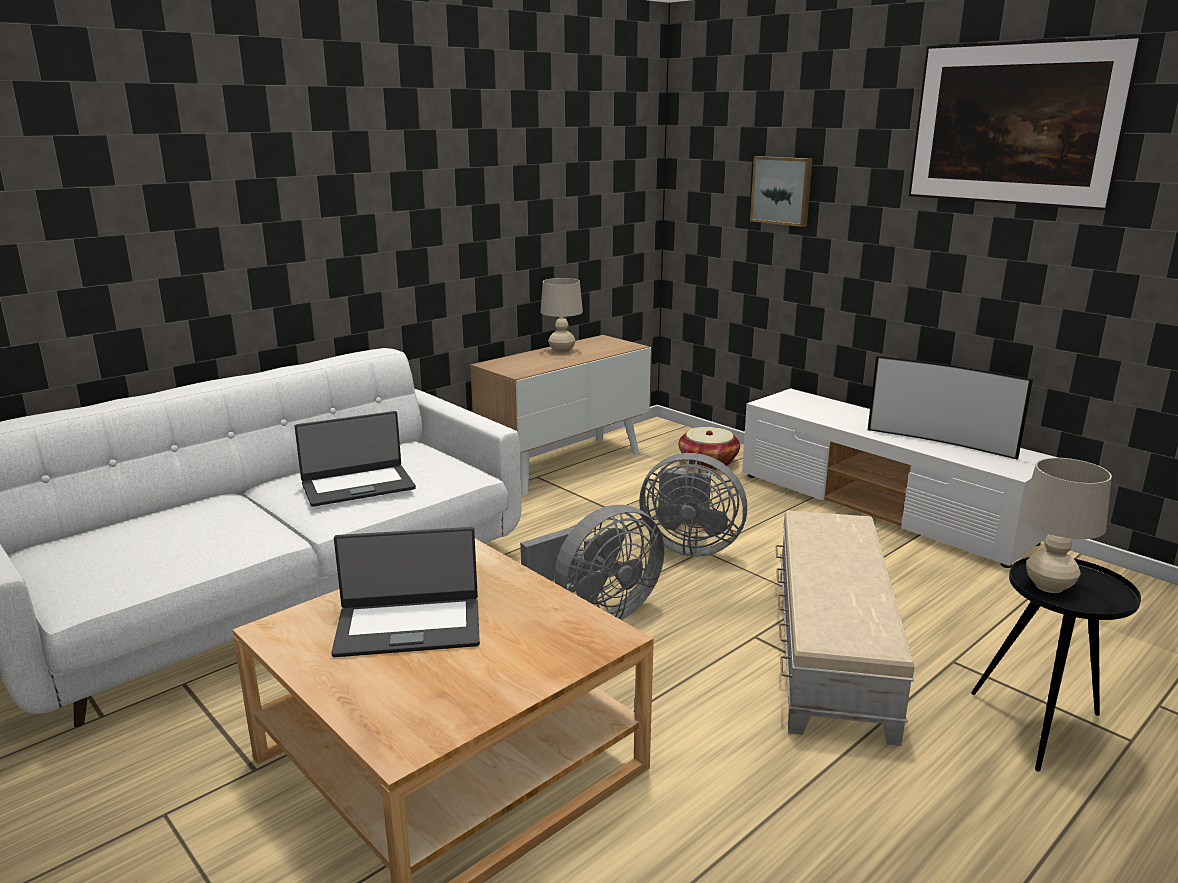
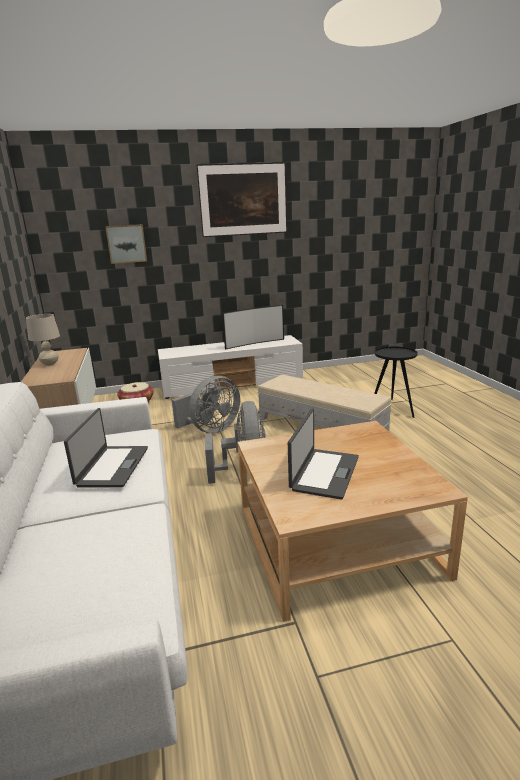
camera: 60 degrees left, 0 degrees up
(1048, 586) = (392, 355): beige table lamp -> none

